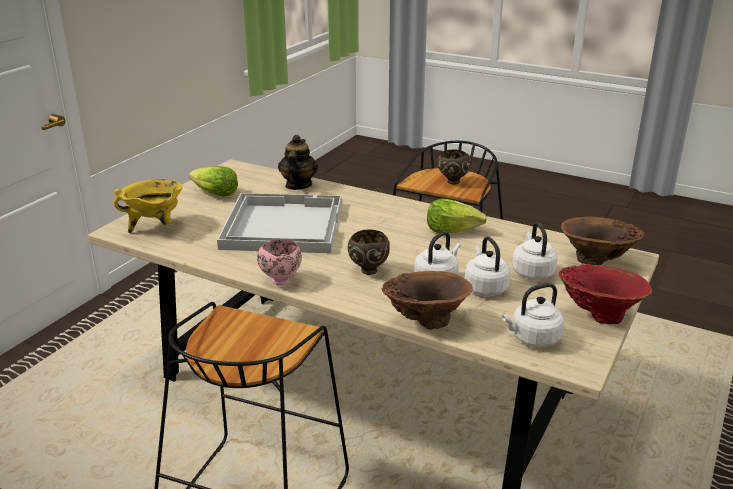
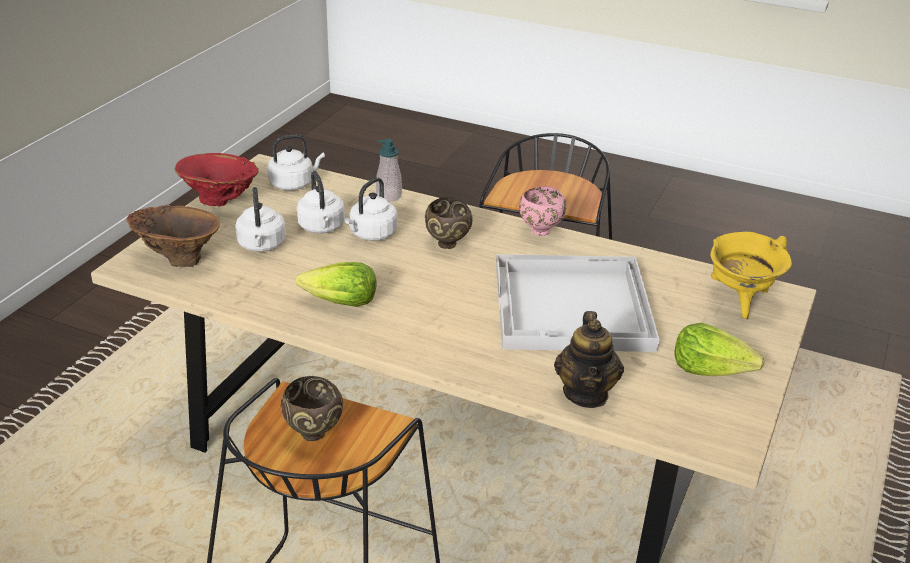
camera: 175 degrees right, 5 degrees up
(425, 321) = (389, 196): brown vase -> soap dispenser

